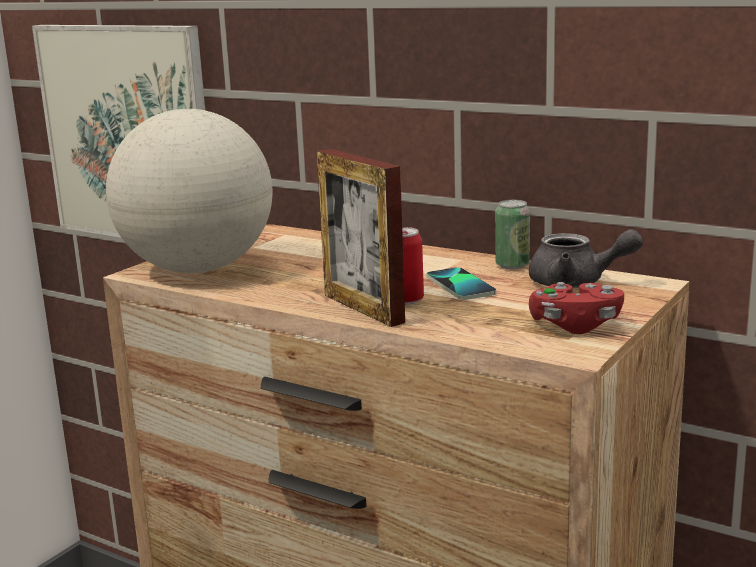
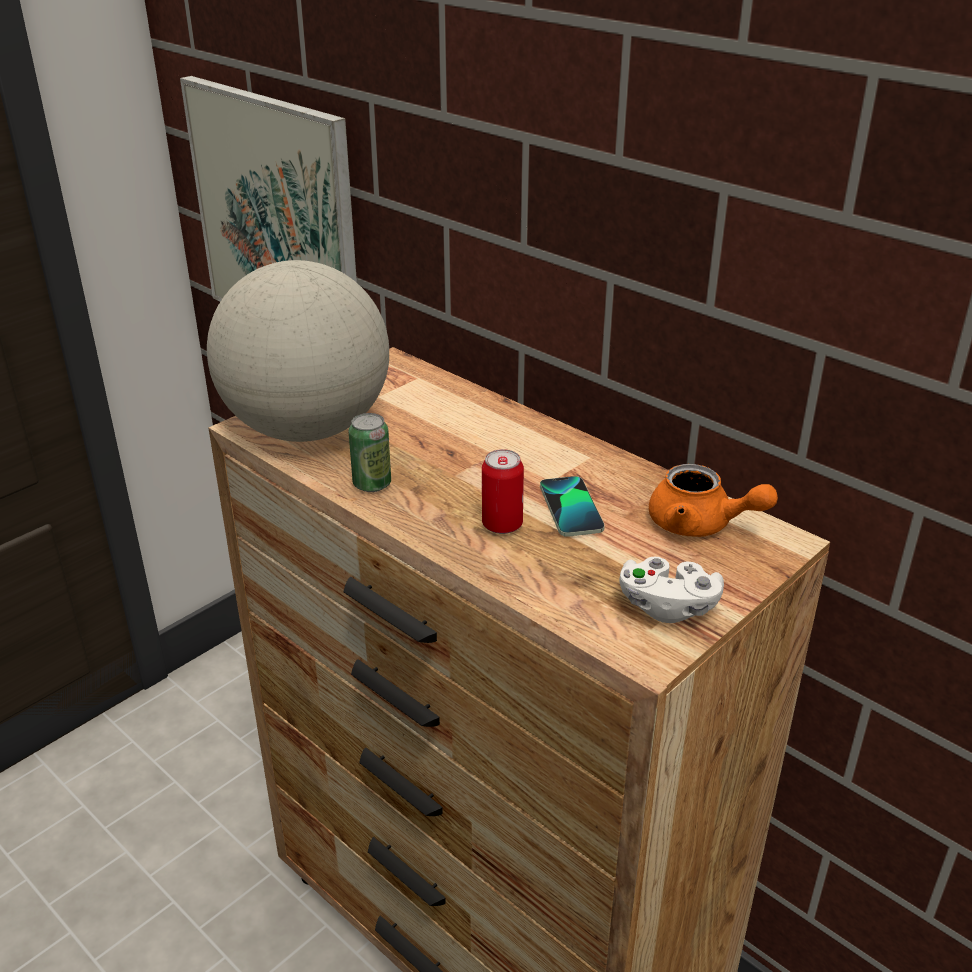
camera: 10 degrees right, 15 degrees up
(363, 308) = (453, 532): picture frame -> none
(512, 265) = (642, 478): can -> can (372, 484)
(575, 326) = (667, 606): red game controller -> white game controller
(576, 283) = (700, 525): grey teapot -> orange teapot

